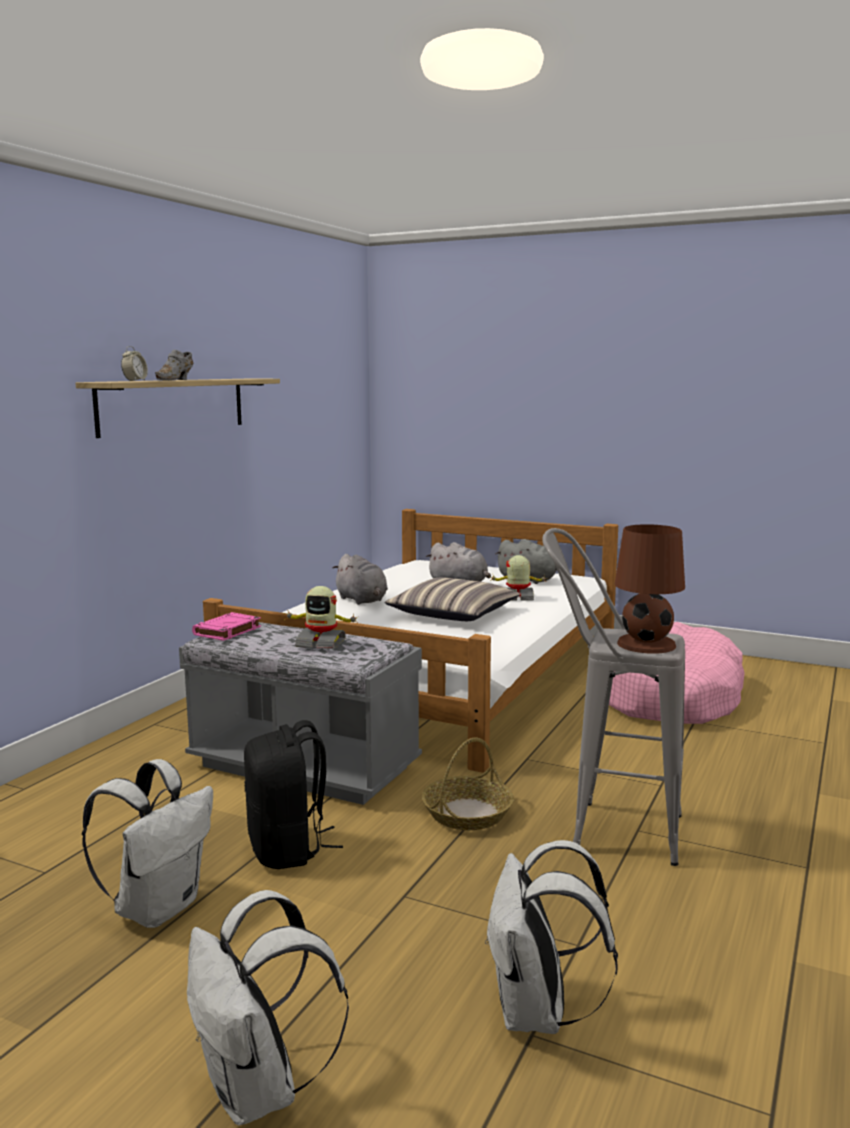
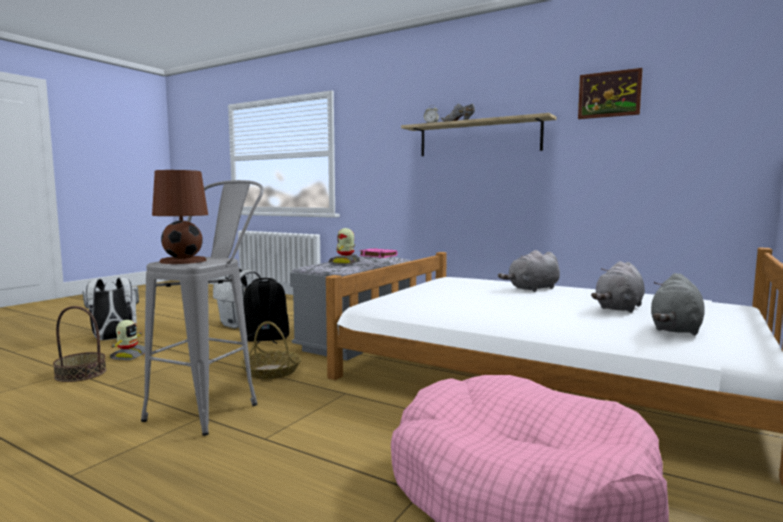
camera: 95 degrees right, 5 degrees down
(285, 356) = (609, 94): none -> picture
(453, 614) = (498, 304): pillow -> none
(518, 597) = (576, 321): toy robot -> toy robot (129, 356)
(537, 1013) = (80, 374): white backpack -> basket

